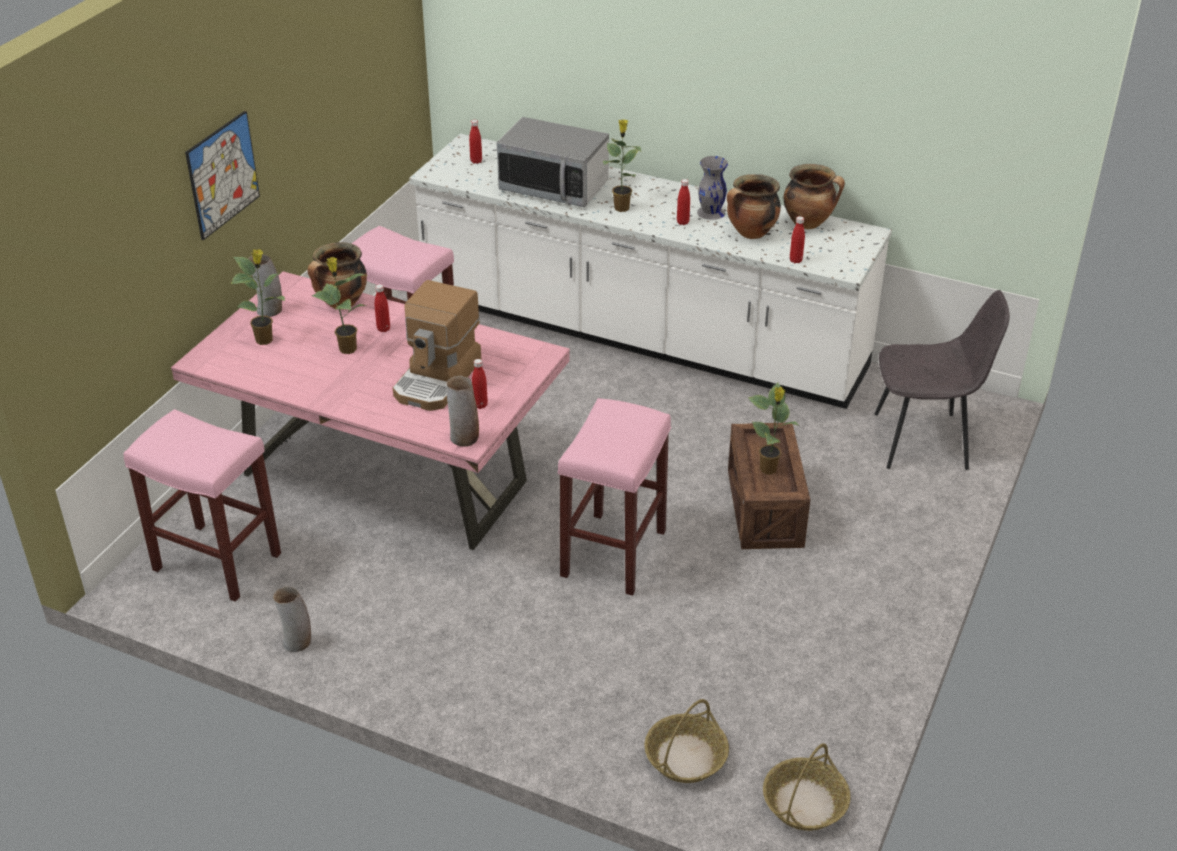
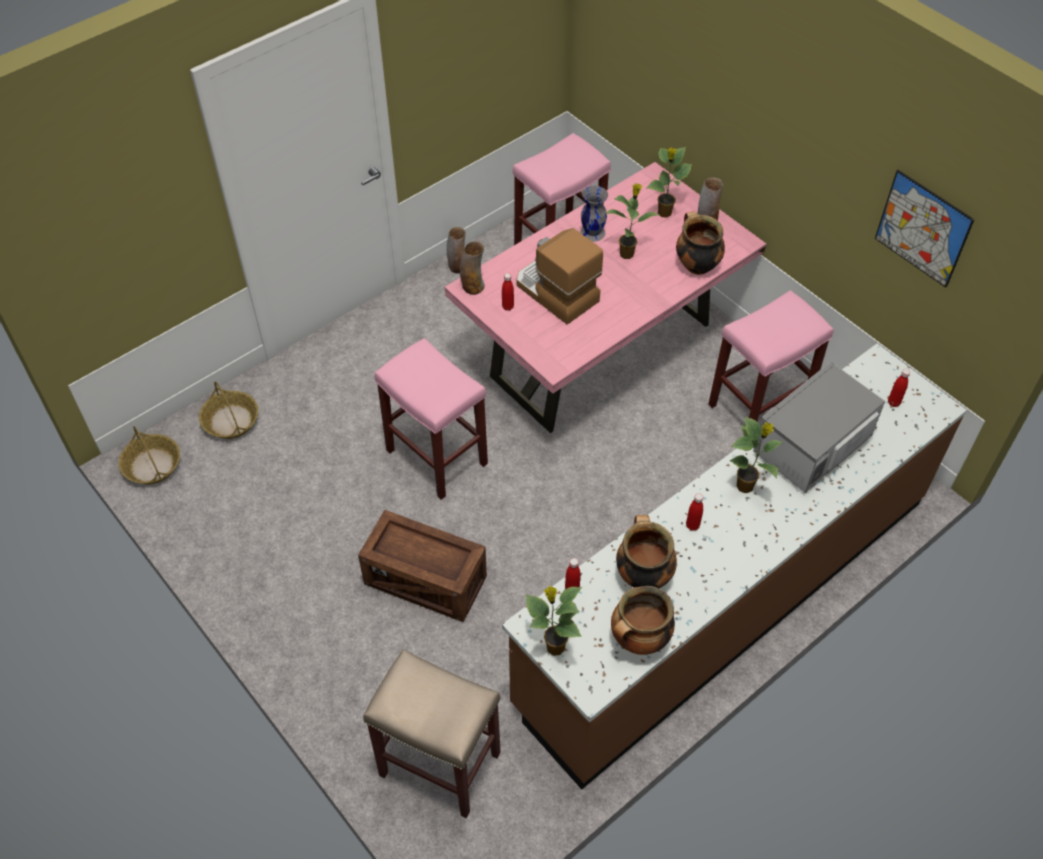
camera: 115 degrees right, 15 degrees up
(223, 174) = (742, 113): picture -> picture (922, 228)
(383, 329) = (644, 280): red bottle -> none
(640, 336) = (724, 599): white counter -> brown counter
(710, 213) = (701, 559): grey vase -> grey vase (592, 232)
(769, 470) = (413, 547): potted plant -> potted plant (554, 647)
(924, 441) = (438, 764): grey chair -> beige stool

